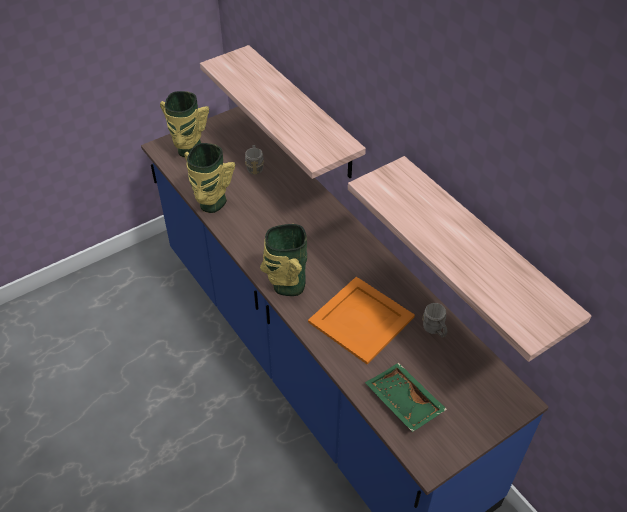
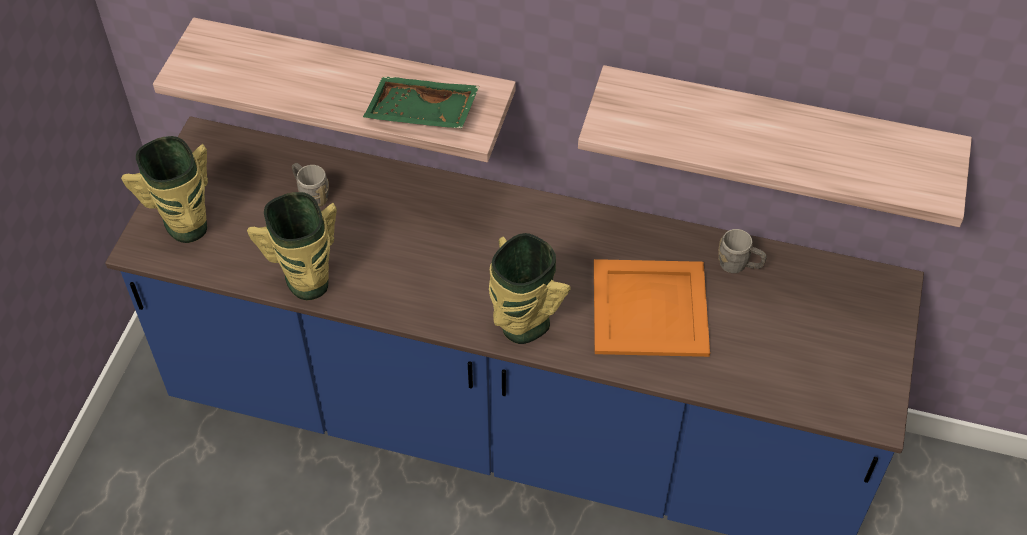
camera: 40 degrees left, 5 degrees up
(402, 402) = (787, 372): green tray -> green tray (421, 114)

